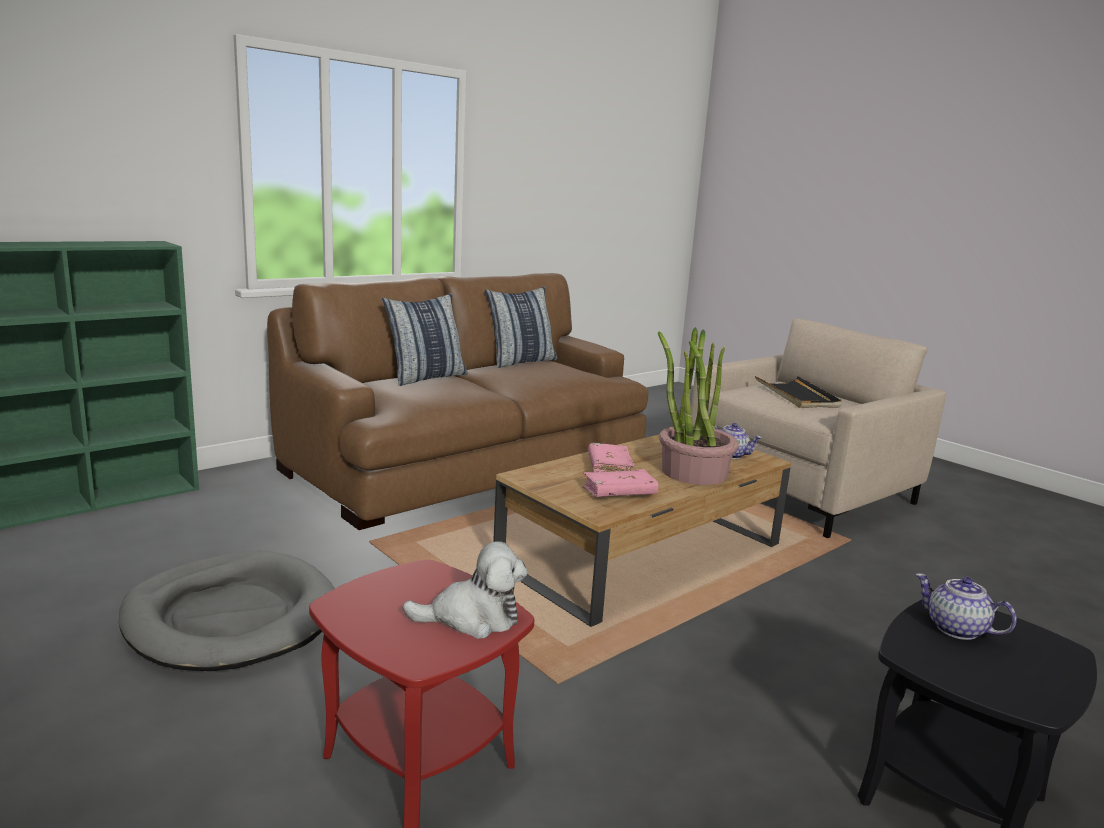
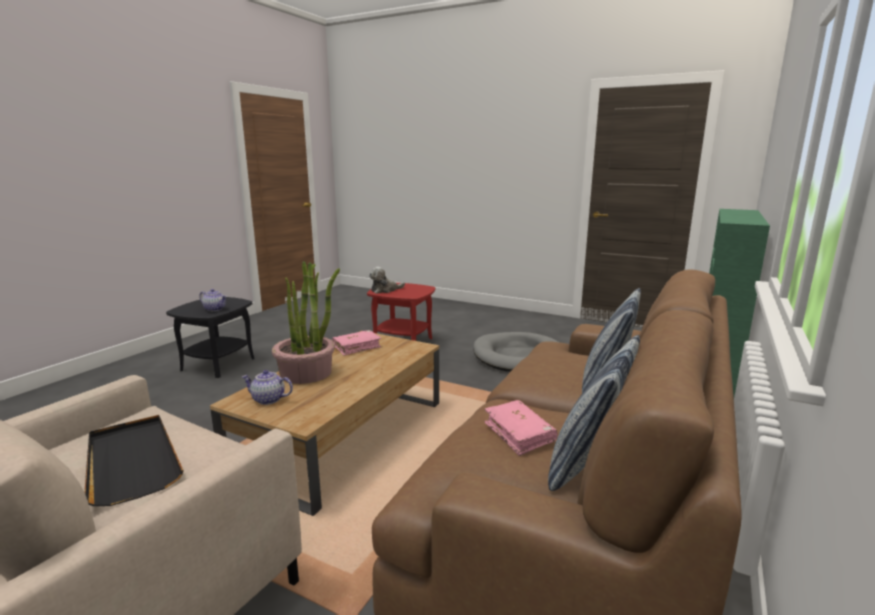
camera: 160 degrees right, 0 degrees up
(609, 469) = (370, 362): pink book -> pink book (519, 434)

